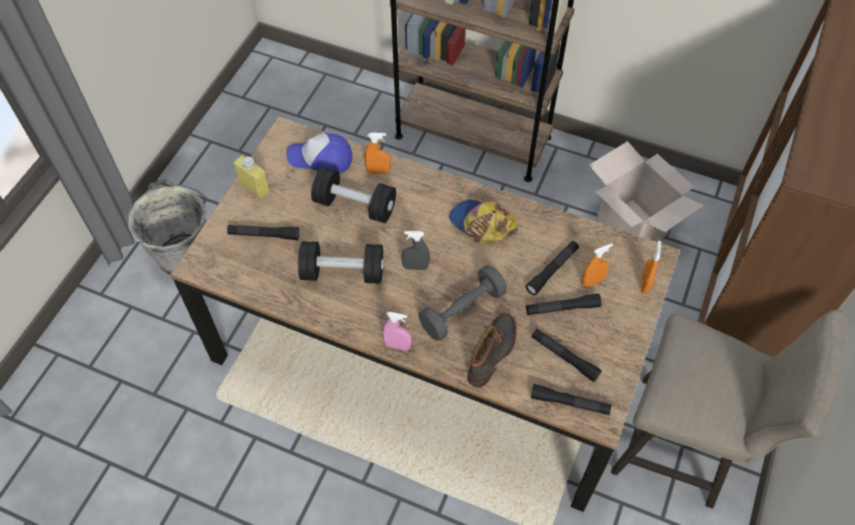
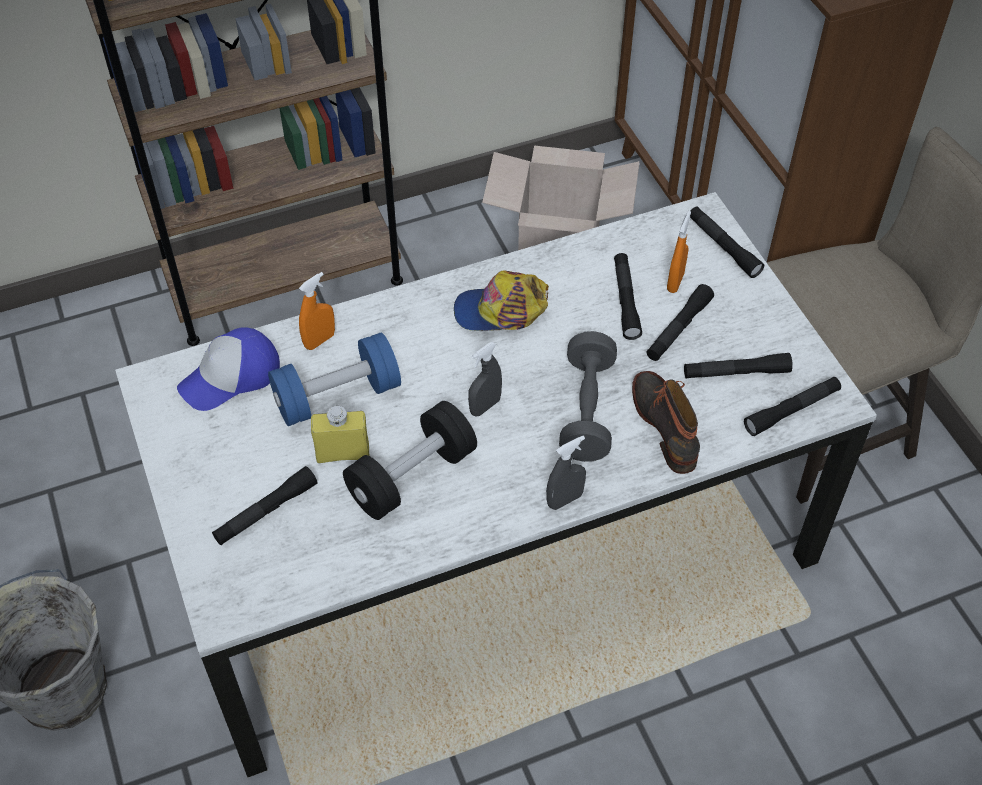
camera: 45 degrees left, 5 degrees down
(254, 187) = (186, 469): yellow bottle -> yellow bottle (343, 453)
(355, 205) = (337, 396): black dumbbell -> blue dumbbell
(397, 345) = (564, 500): pink spray bottle -> grey spray bottle
(425, 350) = (489, 544): brown dining table -> white dining table
(644, 284) = (723, 247): orange spray bottle -> black flashlight

